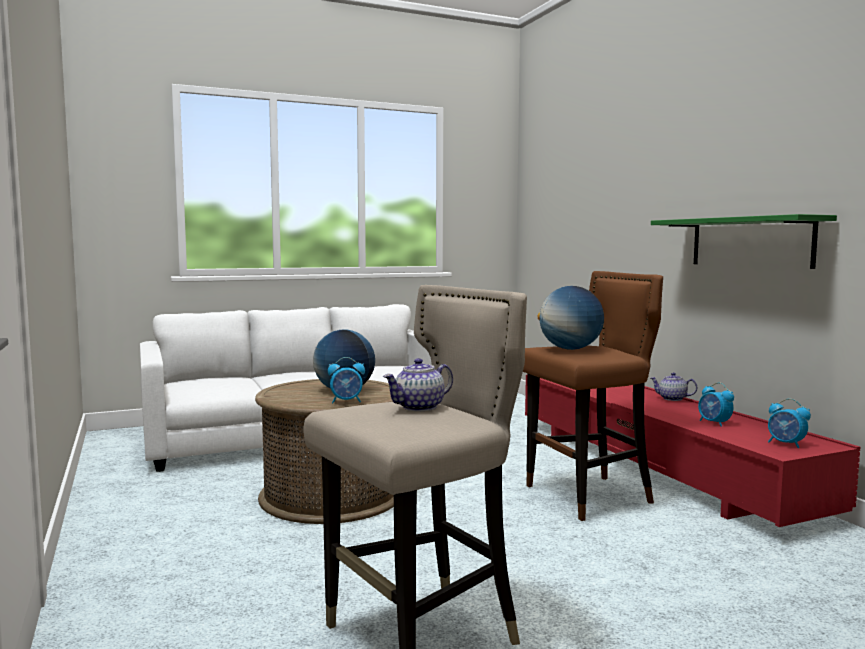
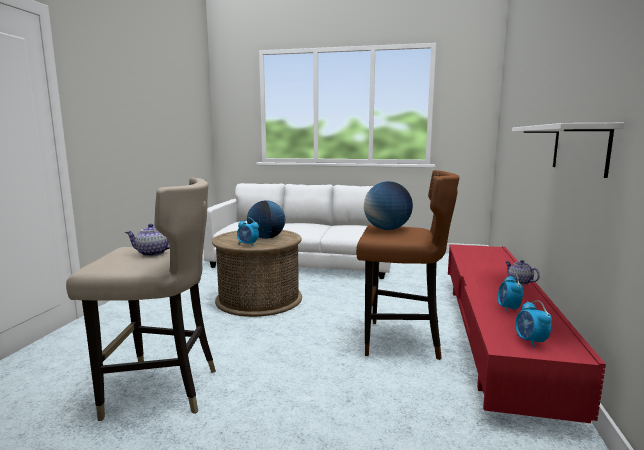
camera: 35 degrees right, 5 degrees up
(750, 242) = (579, 148): green shelf -> white shelf

